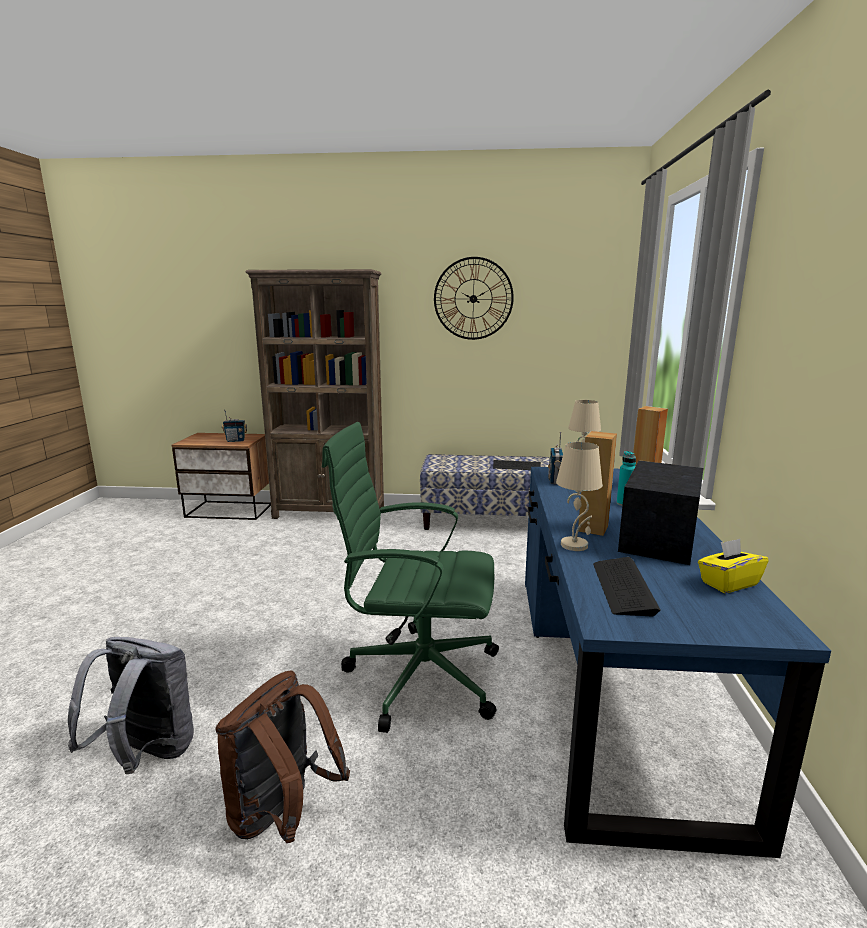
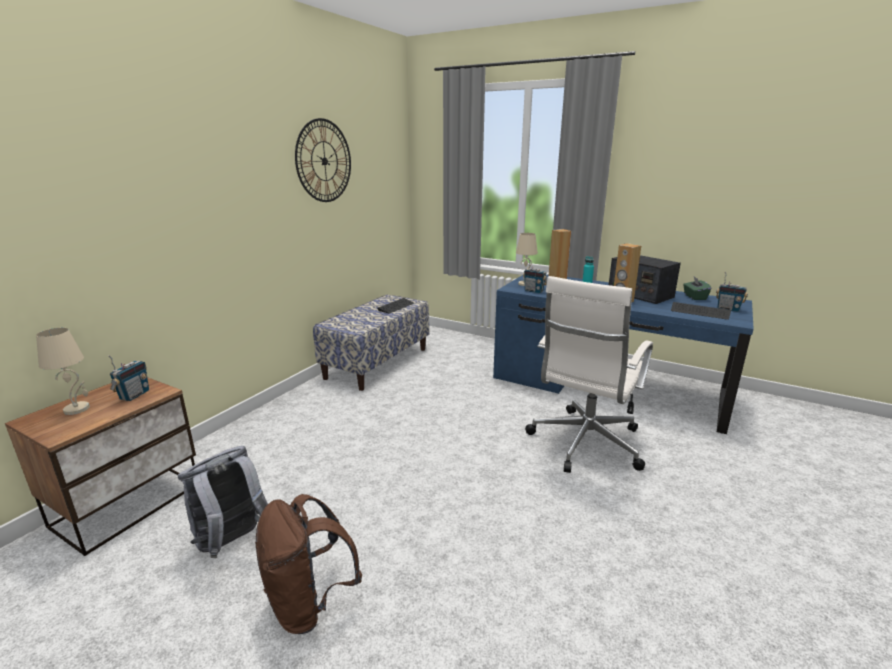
camera: 65 degrees left, 5 degrees up
(147, 754) = (651, 594): grey backpack -> grey backpack (232, 542)
(281, 815) = (714, 523): brown backpack -> brown backpack (309, 603)
(330, 512) = (253, 429): brown bookcase -> none
(418, 675) = (584, 443): green office chair -> white office chair
(575, 545) = (646, 309): beige table lamp -> beige table lamp (77, 409)
(691, 616) = (728, 309): none -> radio
(728, 583) = (694, 297): yellow tissue box -> green tissue box

